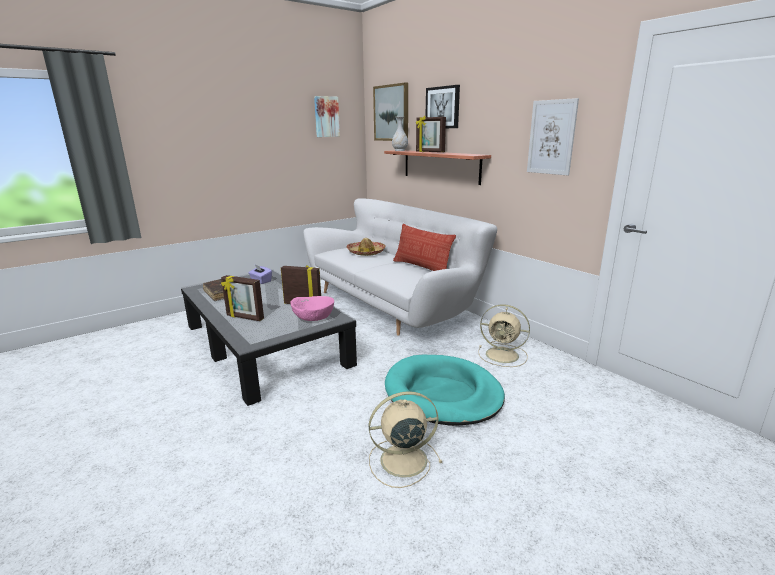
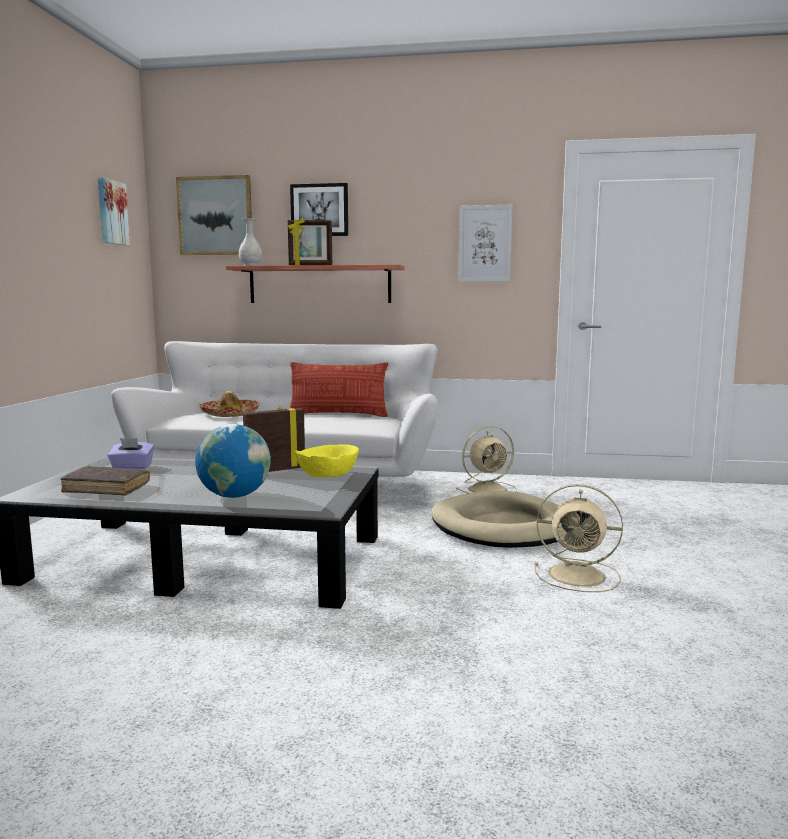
camera: 45 degrees left, 10 degrees down
(244, 317) = (235, 496): picture frame -> globe
(313, 317) = (327, 475): pink bowl -> yellow bowl
(401, 460) = (579, 575): beige fan -> beige fan turned 105 degrees counterclockwise
(442, 393) = (504, 527): turquoise dog bed -> beige dog bed

